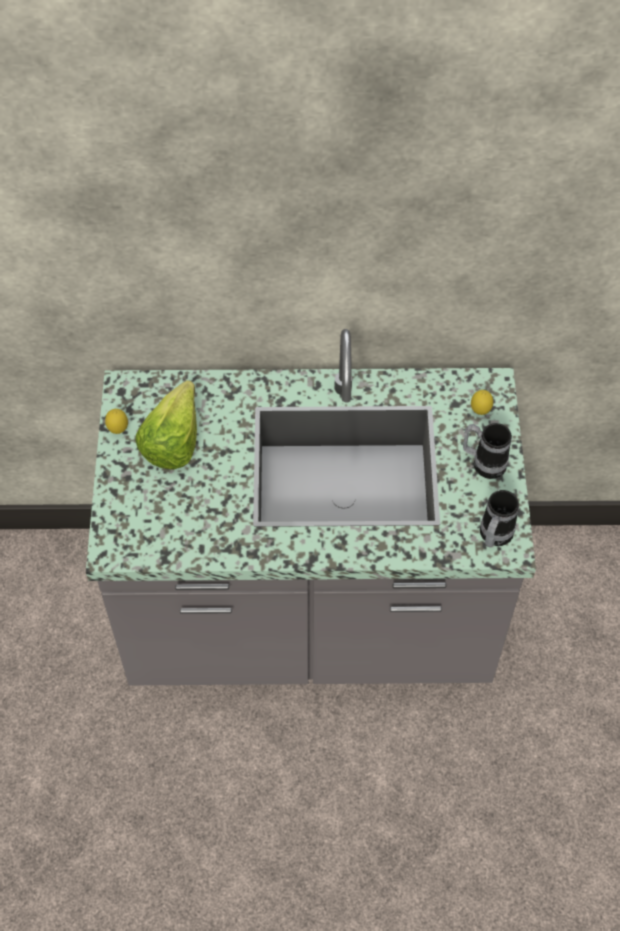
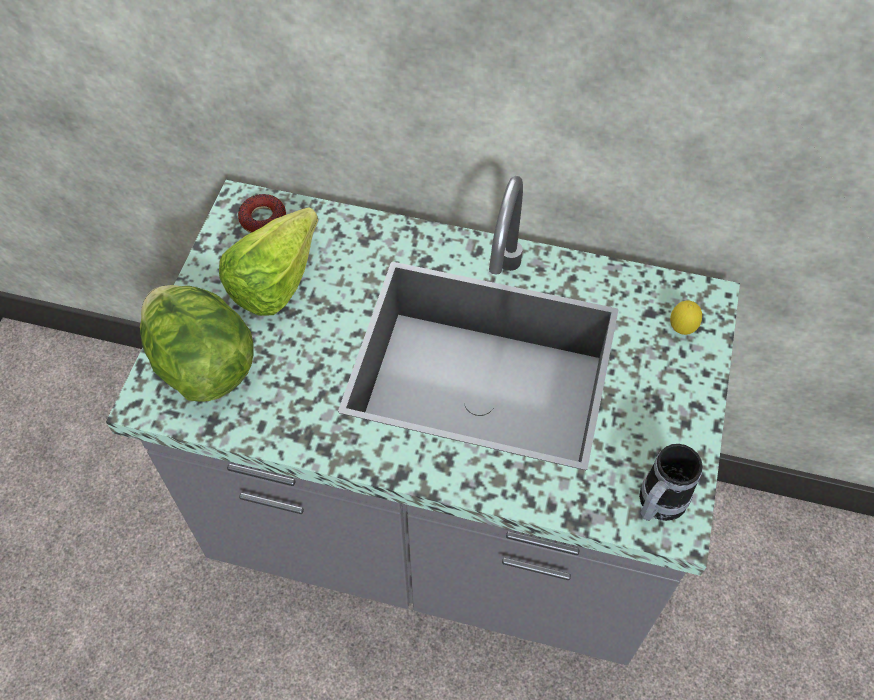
camera: 15 degrees right, 0 degrees up
(118, 430) = (214, 253): lemon -> none
(142, 515) = (203, 365): none -> lettuce
(146, 395) = (263, 219): none -> donut
(483, 463) = (668, 399): mug -> none

